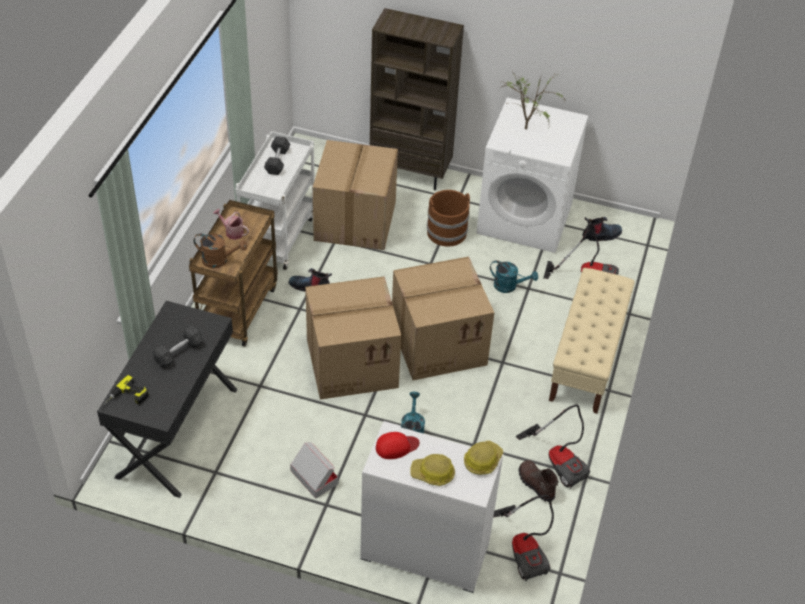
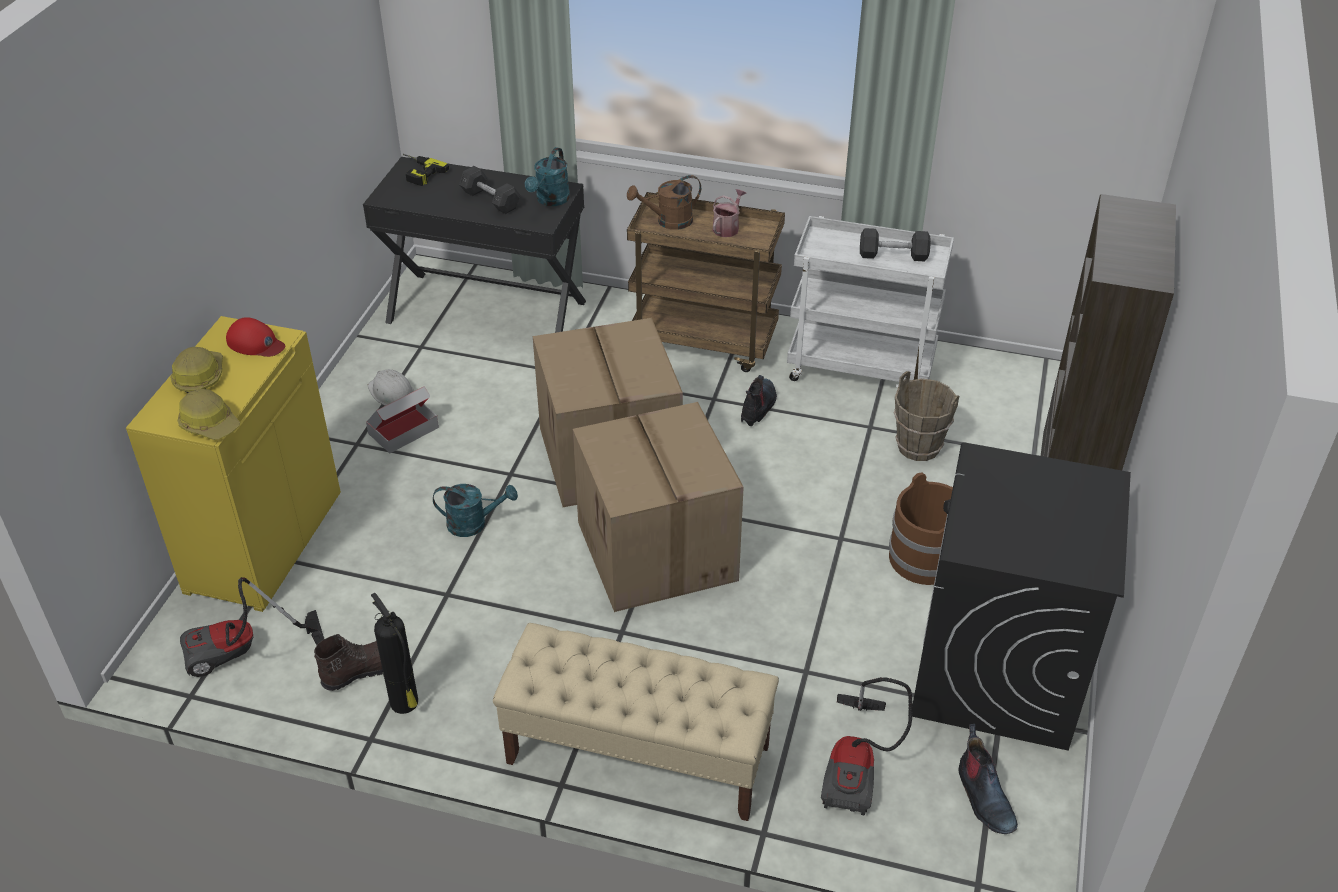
camera: 90 degrees right, 5 degrees down
(219, 260) = (668, 221): brown watering can -> brown watering can turned 60 degrees clockwise
(269, 487) = (391, 392): none -> white hard hat
(356, 222) = (918, 447): cardboard box -> brown bucket
(396, 446) = (256, 343): red cap -> red cap turned 45 degrees counterclockwise
(424, 551) = (263, 541): white cabinet -> yellow cabinet
(509, 286) = (805, 644): turquoise watering can -> turquoise watering can (550, 201)
(525, 130) = (1032, 496): potted plant -> none
(525, 218) = (997, 672): white washing machine -> black washing machine
(559, 461) = (405, 704): vacuum cleaner -> fire extinguisher

